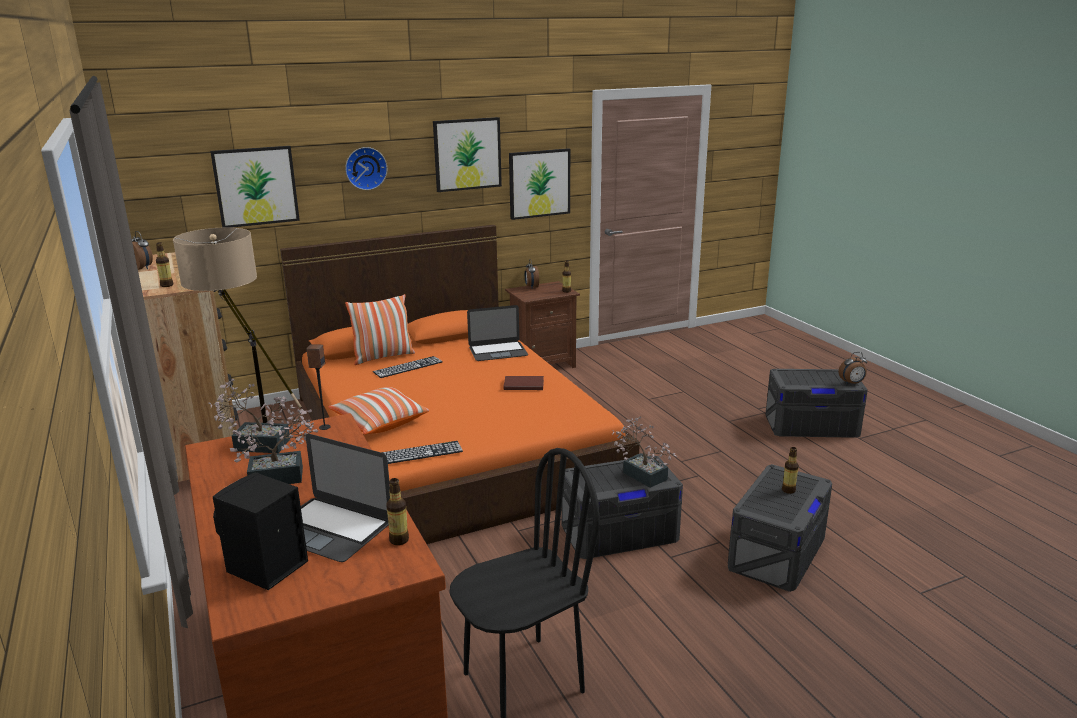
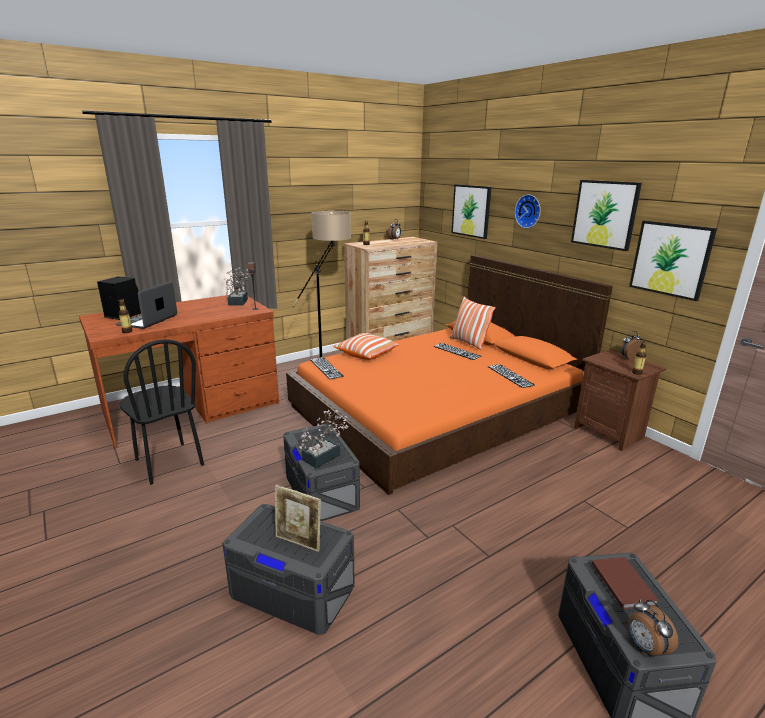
camera: 80 degrees right, 0 degrees up
(284, 477) = (202, 309): potted plant -> none
(498, 351) = (510, 375): laptop -> keyboard
(523, 384) = (449, 390): brown book -> brown book (623, 583)
(788, 490) = (298, 542): bottle -> picture frame

